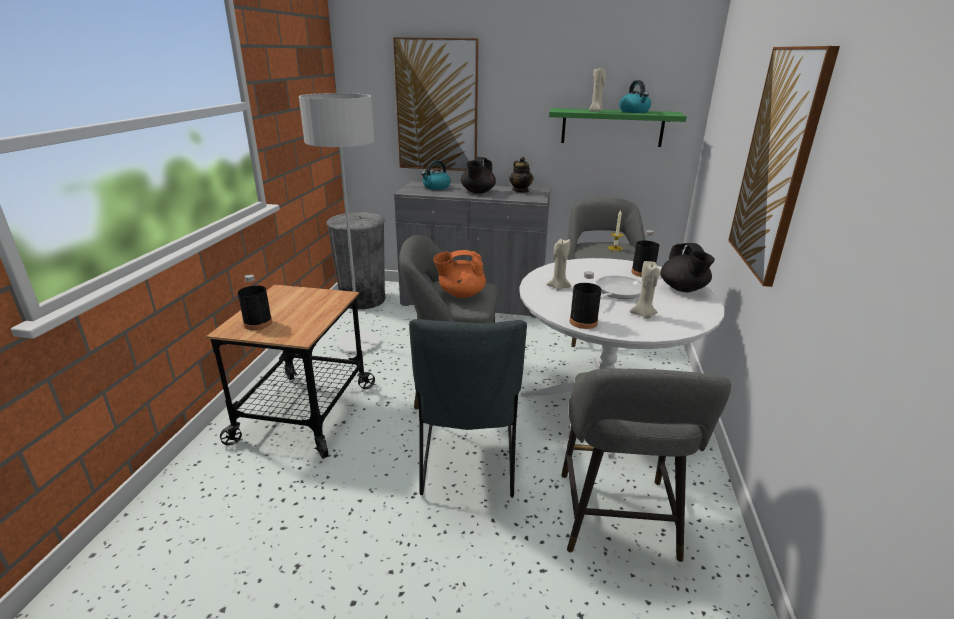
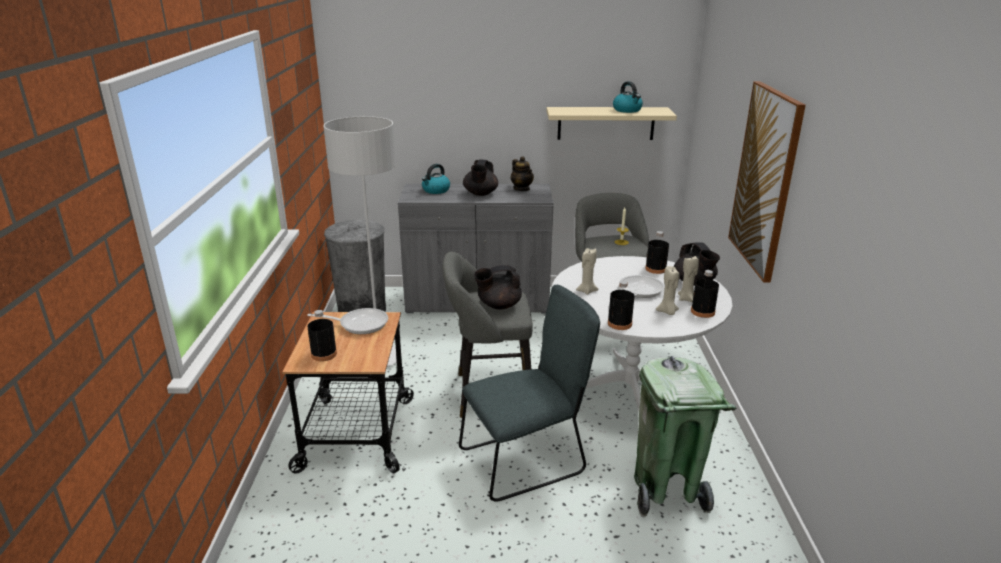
camera: 10 degrees left, 0 degrees up
(311, 299) = (359, 324): none -> frying pan
(437, 106) = (430, 108): picture -> none
(461, 294) = (498, 305): orange teapot -> black teapot
(468, 463) = (527, 460): grey chair -> grey chair turned 105 degrees counterclockwise
(596, 111) = (592, 112): beige candle -> beige candle (686, 299)
(612, 127) = (606, 123): green shelf -> beige shelf
(618, 521) = (666, 490): grey stool -> green trash can
(686, 318) = (702, 312): none -> black bottle

